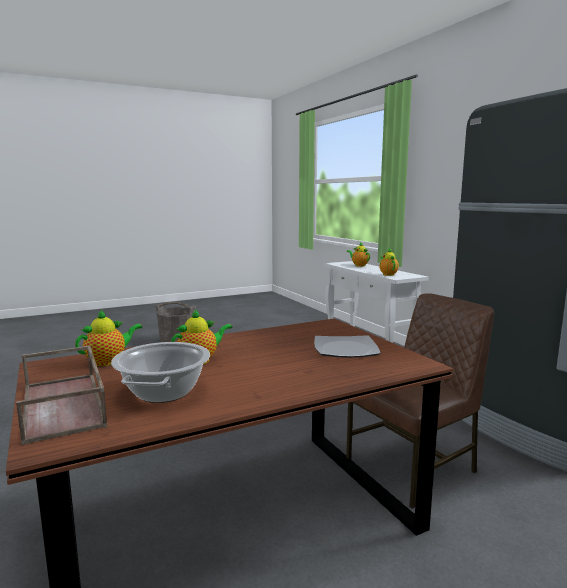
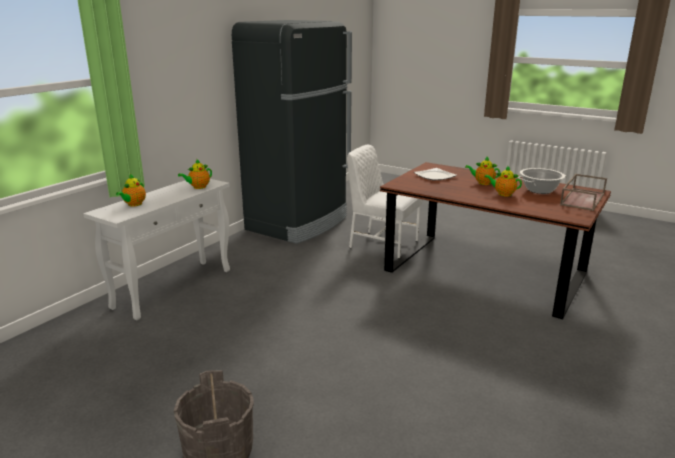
camera: 120 degrees left, 10 degrees up
(108, 361) = (543, 209): teapot -> teapot (482, 183)
(413, 466) = (382, 244): brown chair -> white chair

